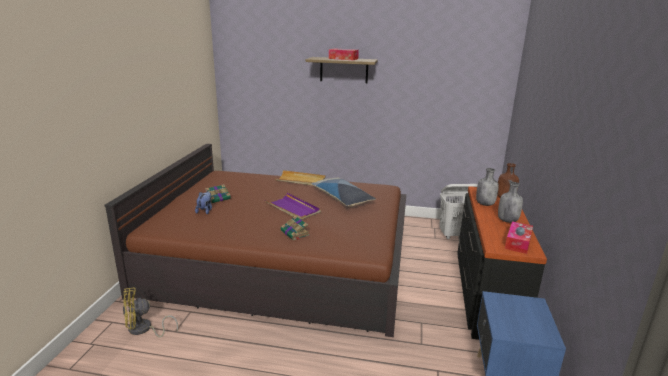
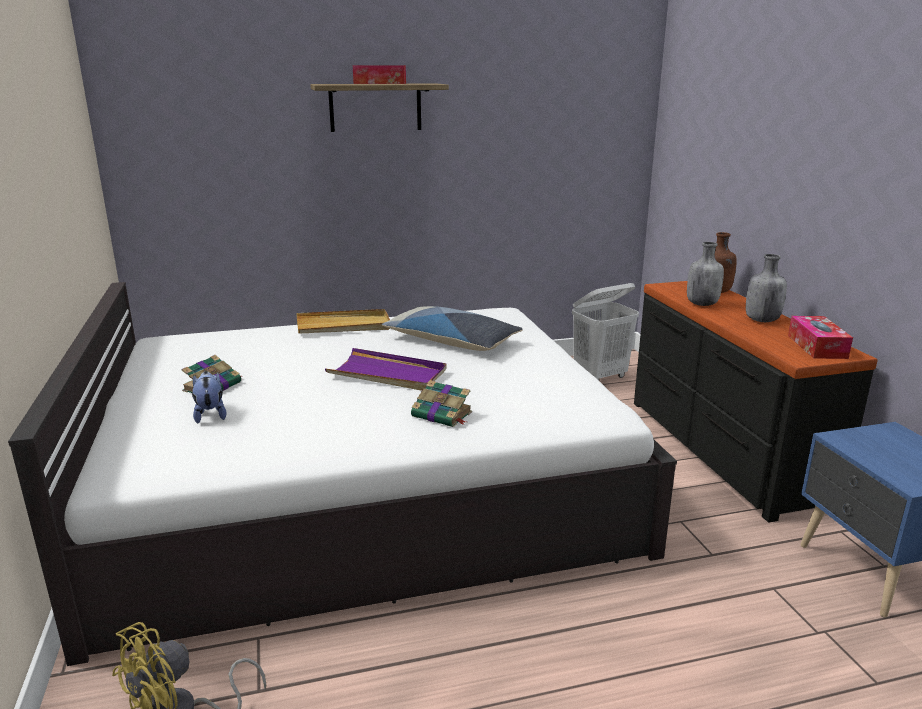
camera: 25 degrees left, 0 degrees up
(281, 261) = (361, 487): brown bed -> white bed

